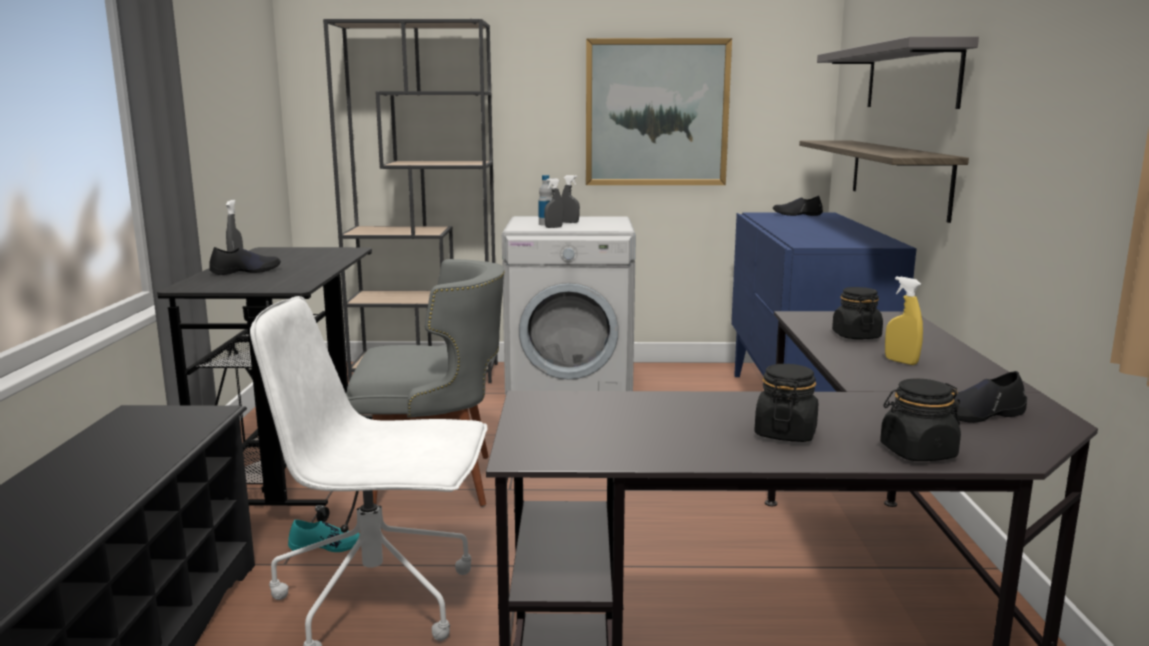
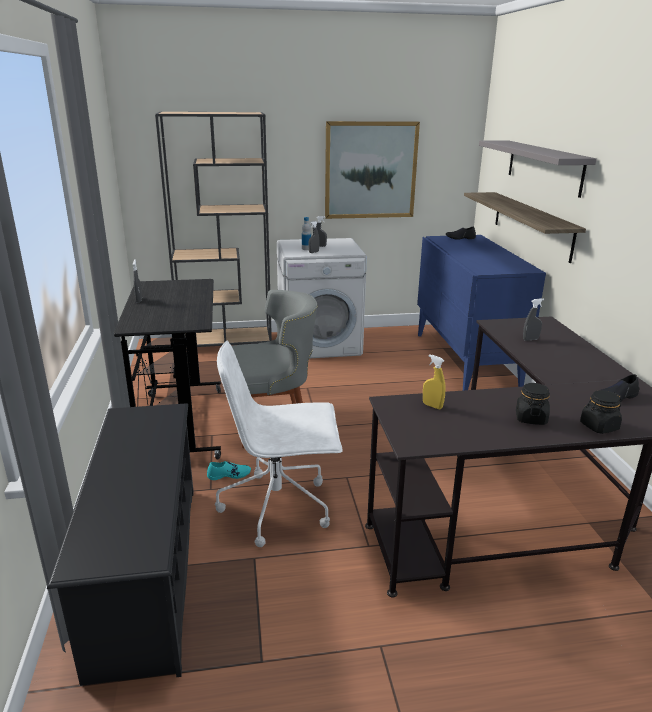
camera: 10 degrees left, 10 degrees up
(246, 271) = (153, 309): black shoe -> none
(856, 336) = (530, 339): black jar -> grey spray bottle
(901, 361) = (563, 359): yellow spray bottle -> yellow spray bottle (432, 406)

